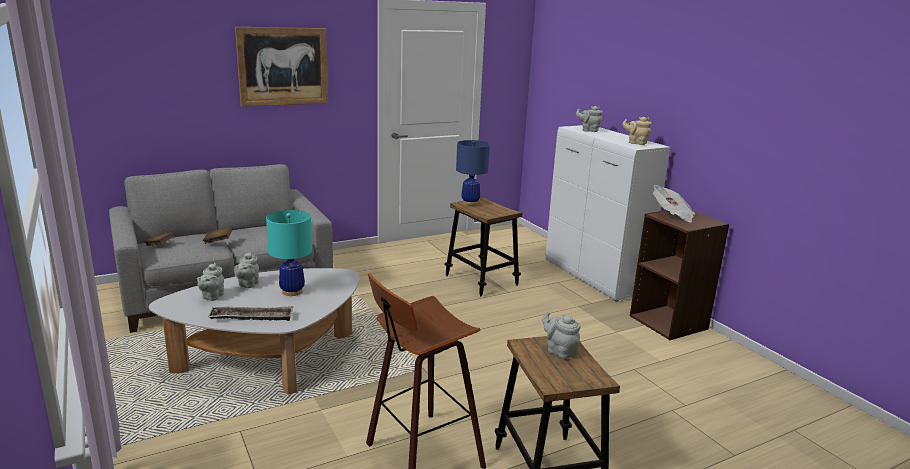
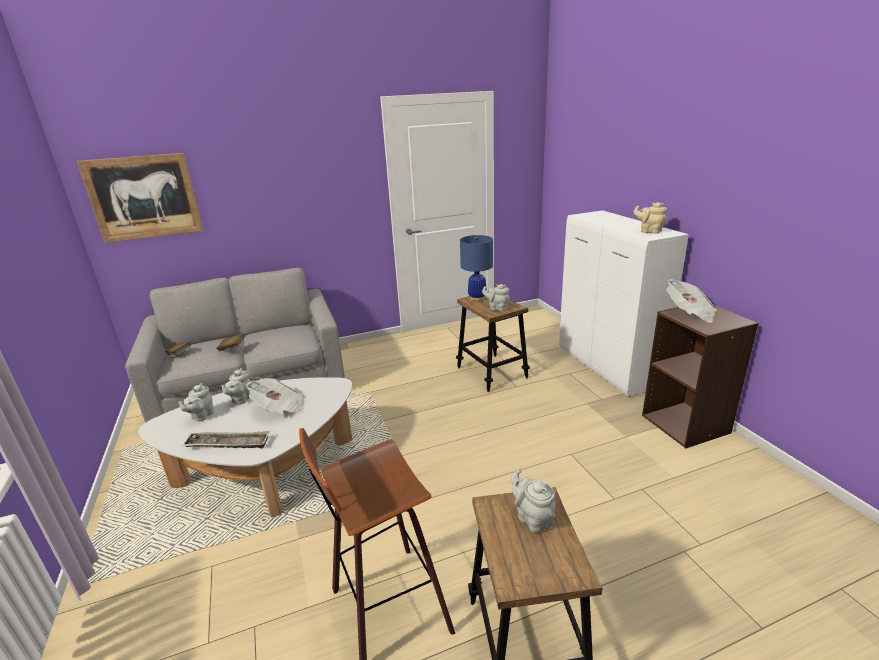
camera: 10 degrees right, 5 degrees up
(283, 66) = (292, 173): picture -> picture (144, 197)
(292, 291) = (280, 408): turquoise table lamp -> newspaper
(588, 130) = (599, 218): grey teapot -> grey teapot (497, 308)

